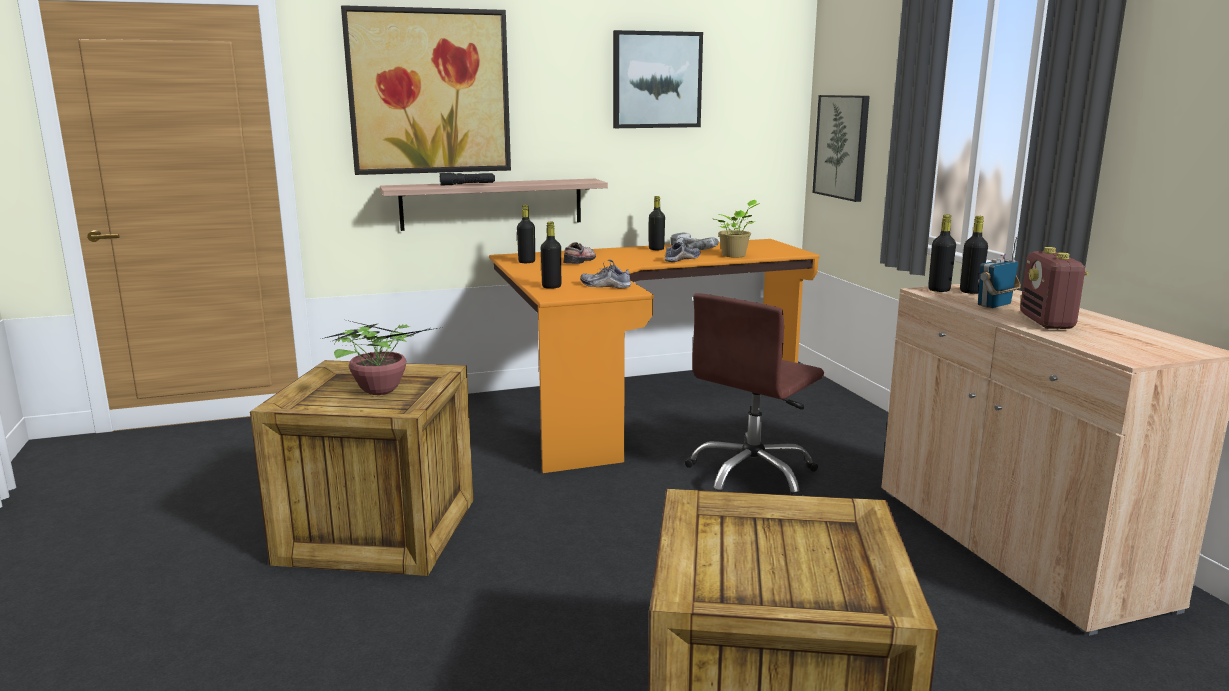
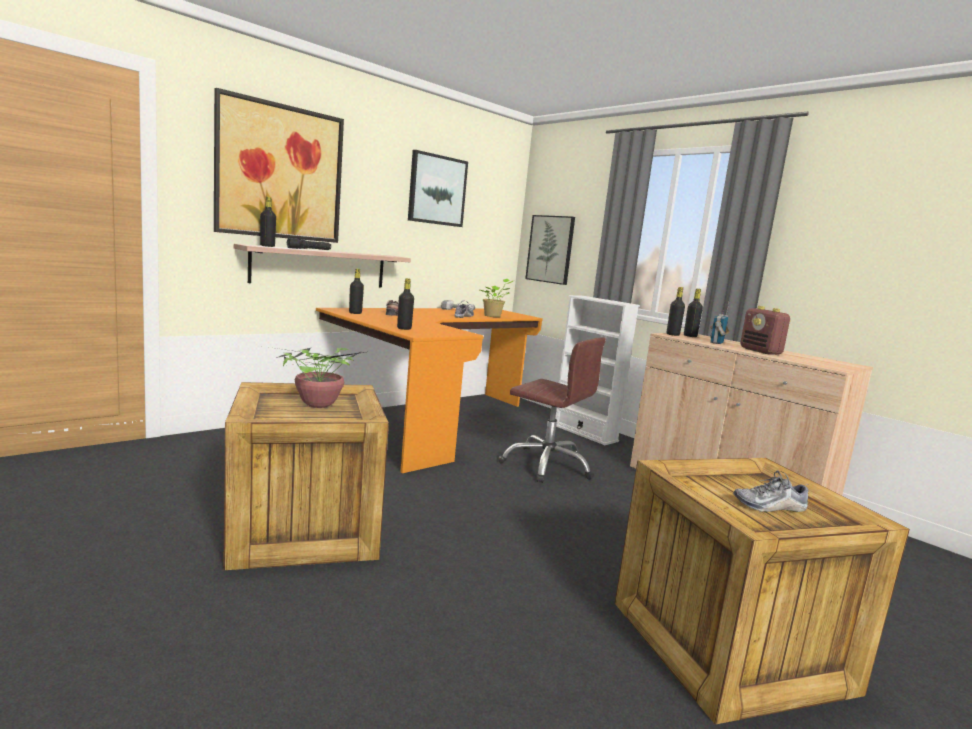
camera: 25 degrees left, 5 degrees down
(605, 286) = (442, 329): shoe -> shoe (769, 506)
(656, 249) = (434, 310): black bottle -> black bottle (267, 246)
(752, 476) = (547, 465): brown office chair -> brown office chair turned 75 degrees counterclockwise
(863, 430) = (584, 433): none -> white bookcase

